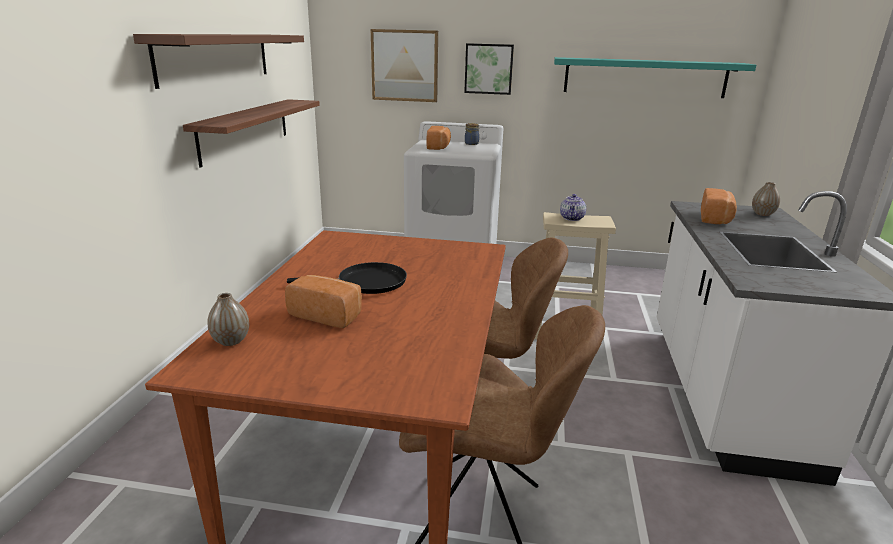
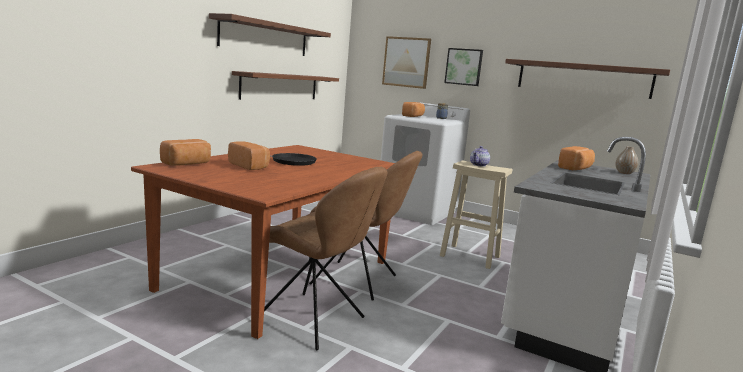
camera: 20 degrees right, 10 degrees down
(231, 341) = (187, 164): vase -> bread
(644, 77) = (583, 78): turquoise shelf -> brown shelf

